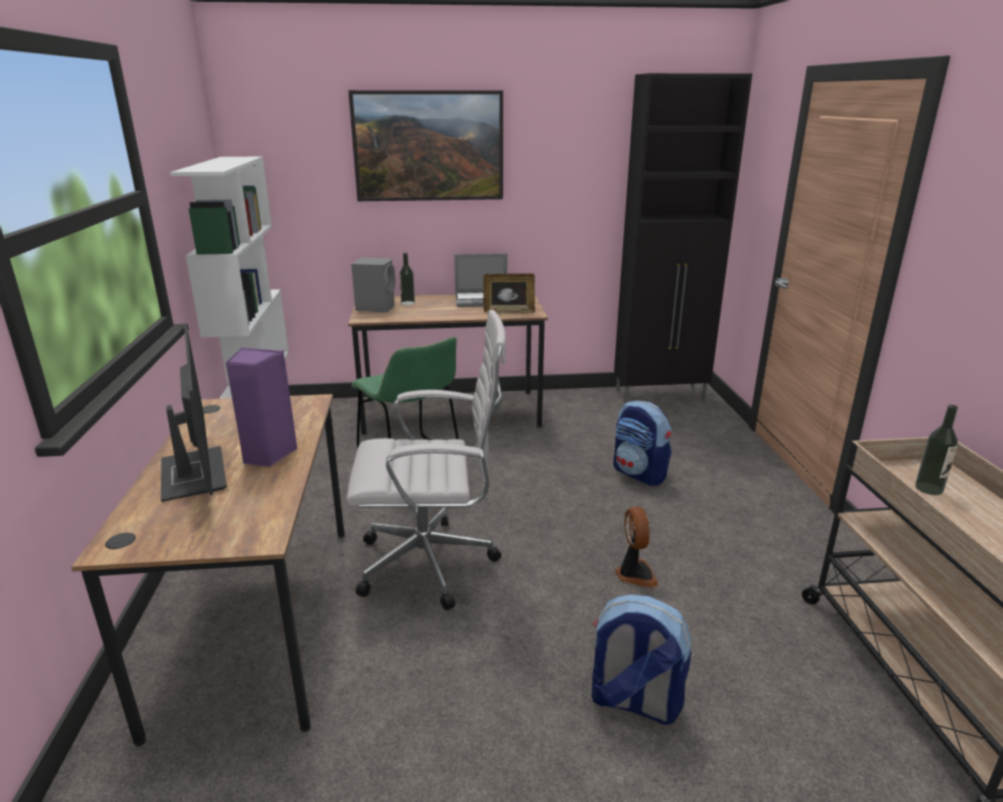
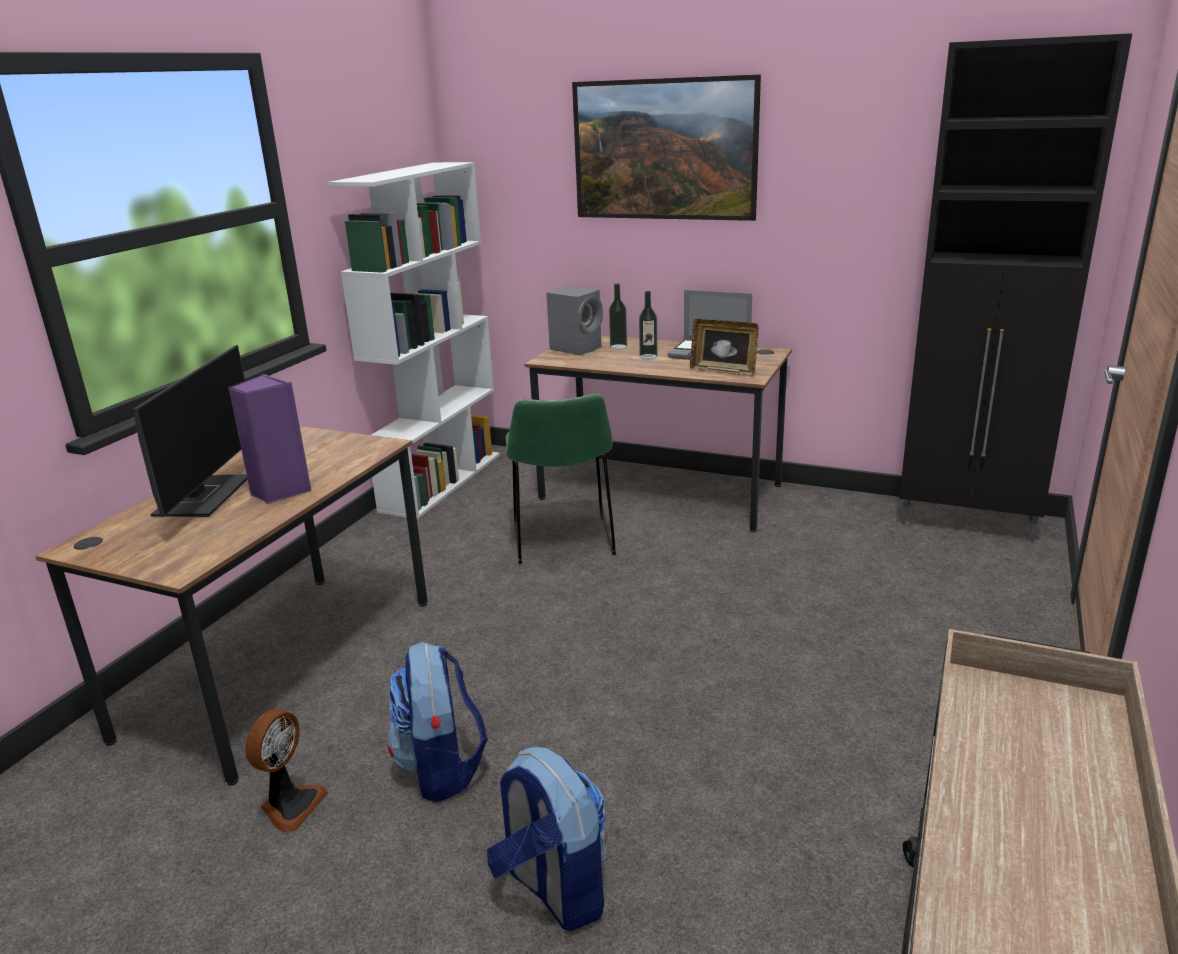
camera: 30 degrees right, 0 degrees up
(433, 563) = (484, 660): white office chair -> none
(634, 574) = (698, 745): fan -> fan (290, 805)
(639, 474) = (830, 621): backpack -> backpack (442, 768)
(928, 488) = (1023, 732): bottle -> bottle (648, 356)

